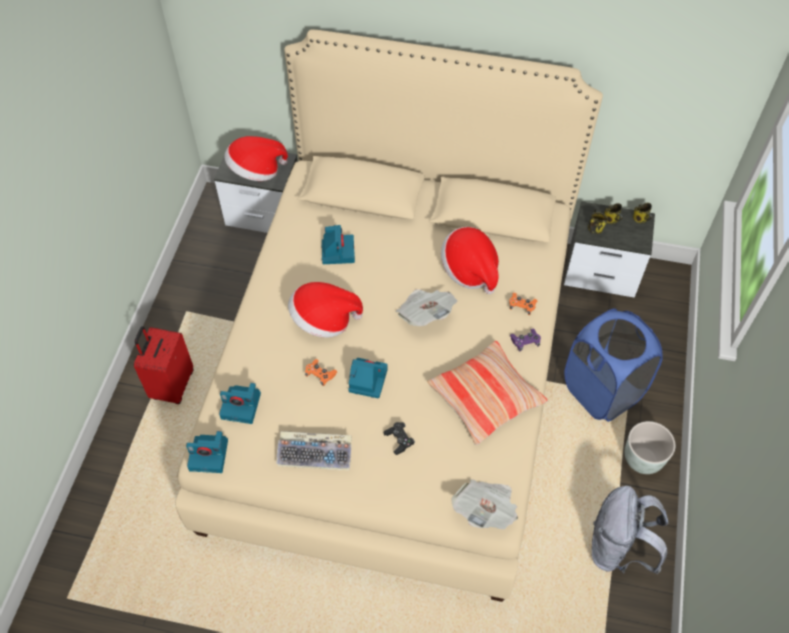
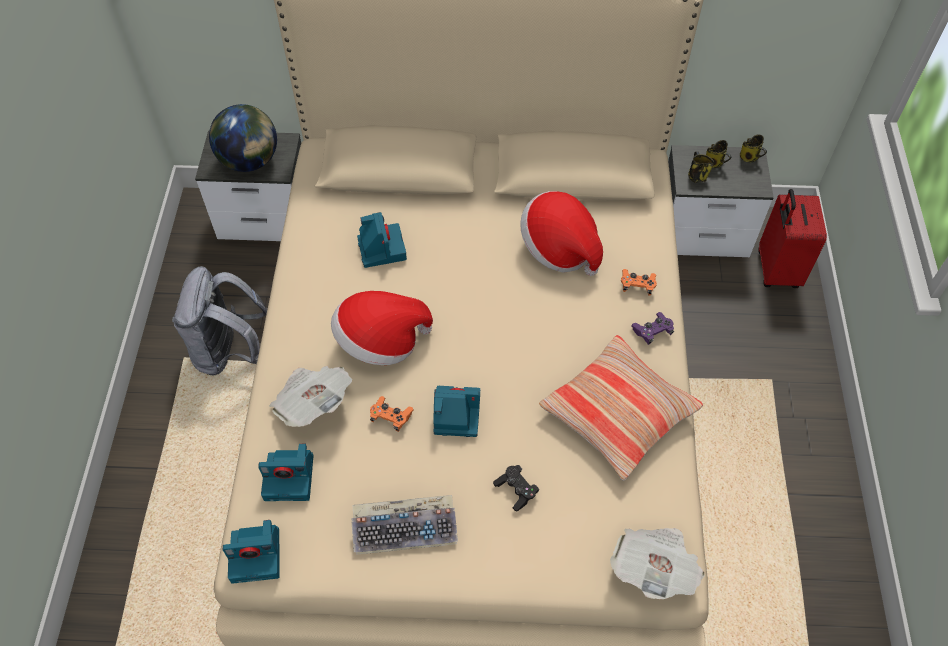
camera: 10 degrees left, 0 degrees up
(172, 385) = (180, 459): red suitcase -> red suitcase (776, 270)
(256, 171) = (250, 161): hat -> globe
(425, 314) = (514, 314): newspaper -> newspaper (313, 403)
(602, 391) = (737, 379): blue laundry basket -> none
(618, 549) = (805, 580): grey backpack -> grey backpack (229, 352)
(642, 459) = (807, 458): grey planter -> none

